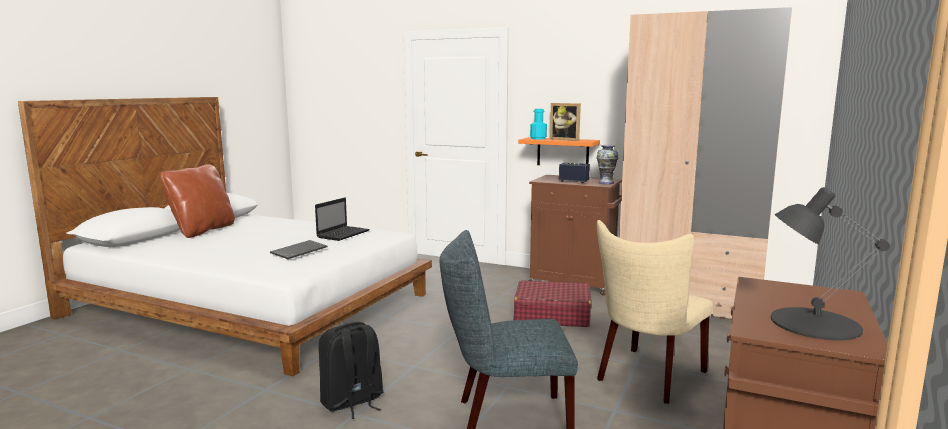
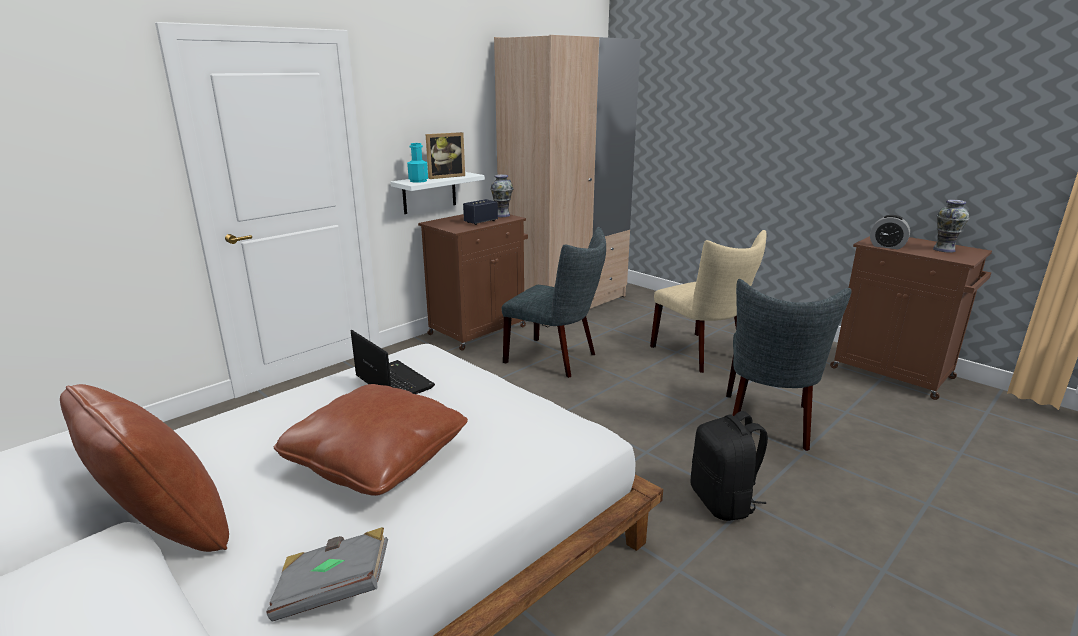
camera: 70 degrees left, 10 degrees up
(157, 253) = (333, 590): none -> grey book
(256, 243) = (377, 458): none -> brown pillow
(299, 251) = (481, 418): keyboard -> none
(552, 315) = (556, 359): red suitcase -> grey chair
(562, 152) = (429, 192): orange shelf -> white shelf
(756, 291) = (887, 246): none -> alarm clock
(813, 323) = (943, 249): black table lamp -> vase

